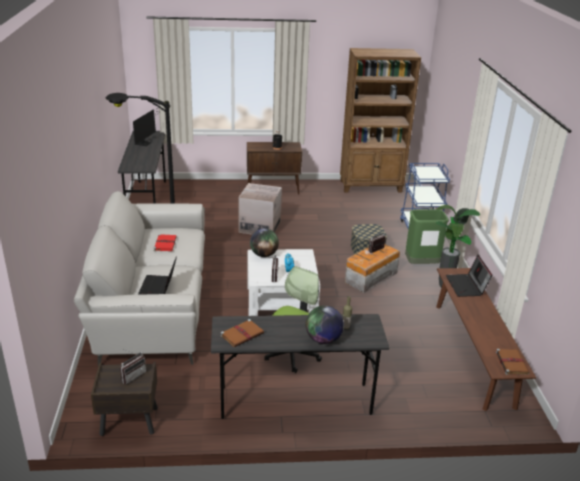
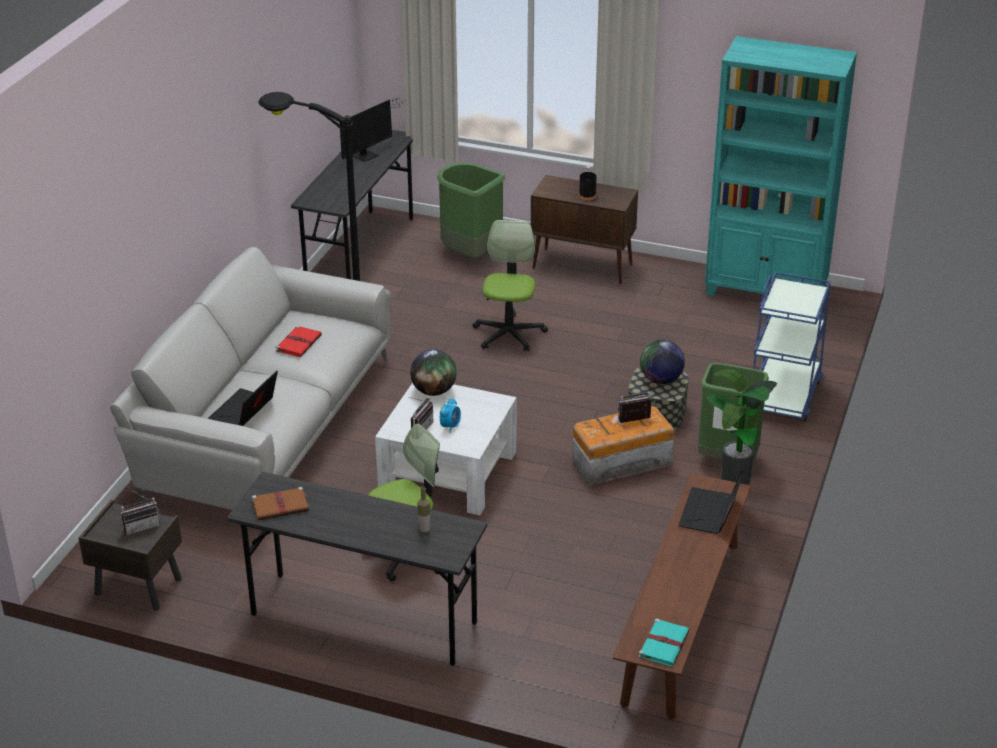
camera: 25 degrees right, 5 degrees up
(209, 193) = (470, 254): none -> green trash can
(260, 226) = (509, 334): cardboard box -> office chair
(323, 339) = (379, 539): globe -> globe (661, 380)
(371, 186) = (766, 291): brown bookcase -> turquoise bookcase
(511, 362) = (664, 644): brown book -> turquoise book

